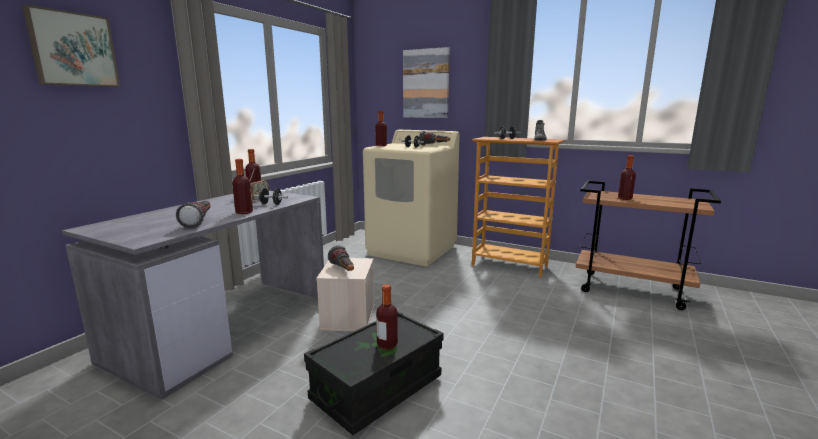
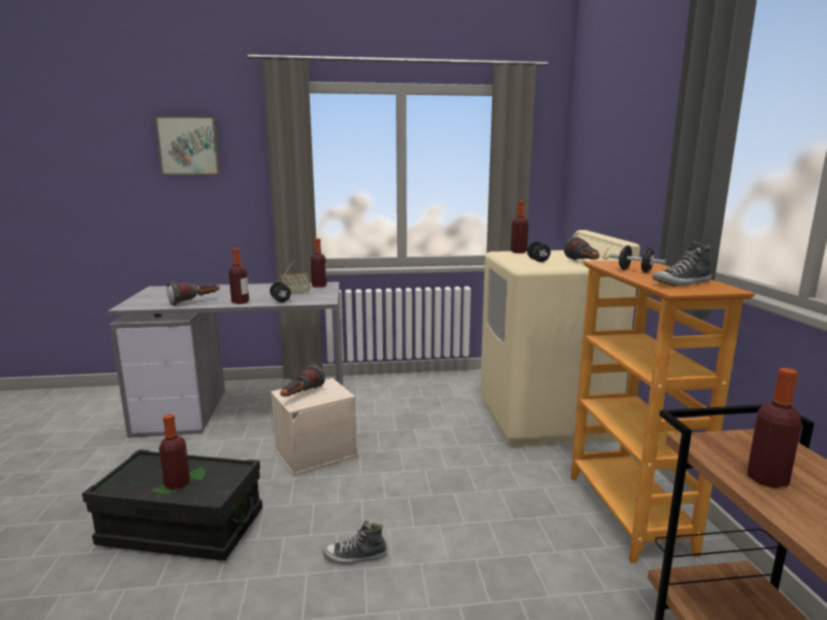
camera: 55 degrees right, 0 degrees up
(426, 84) = (623, 158): picture -> none
(477, 333) = (355, 557): none -> shoe

